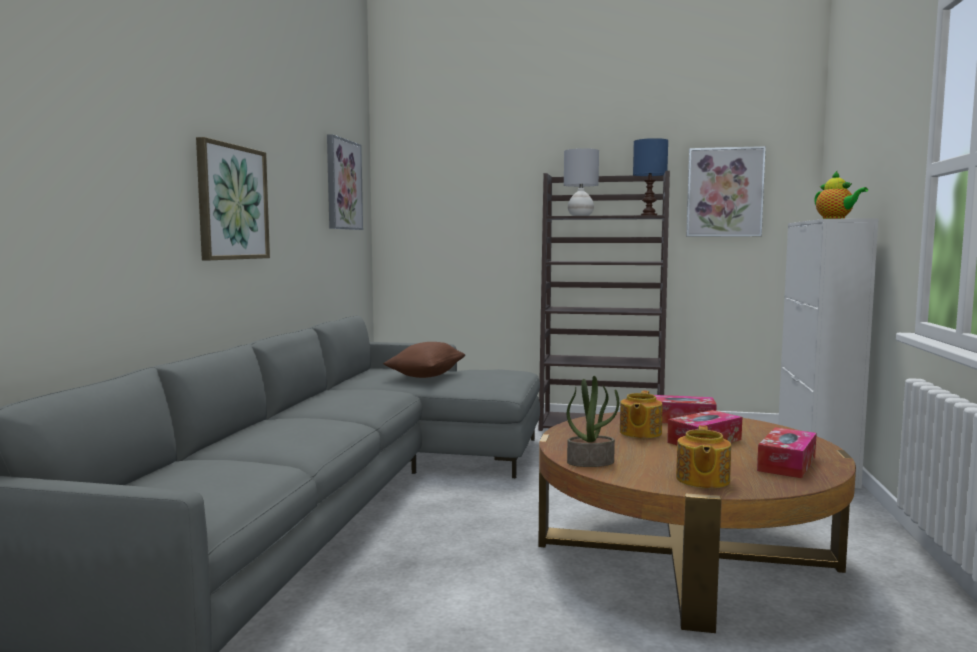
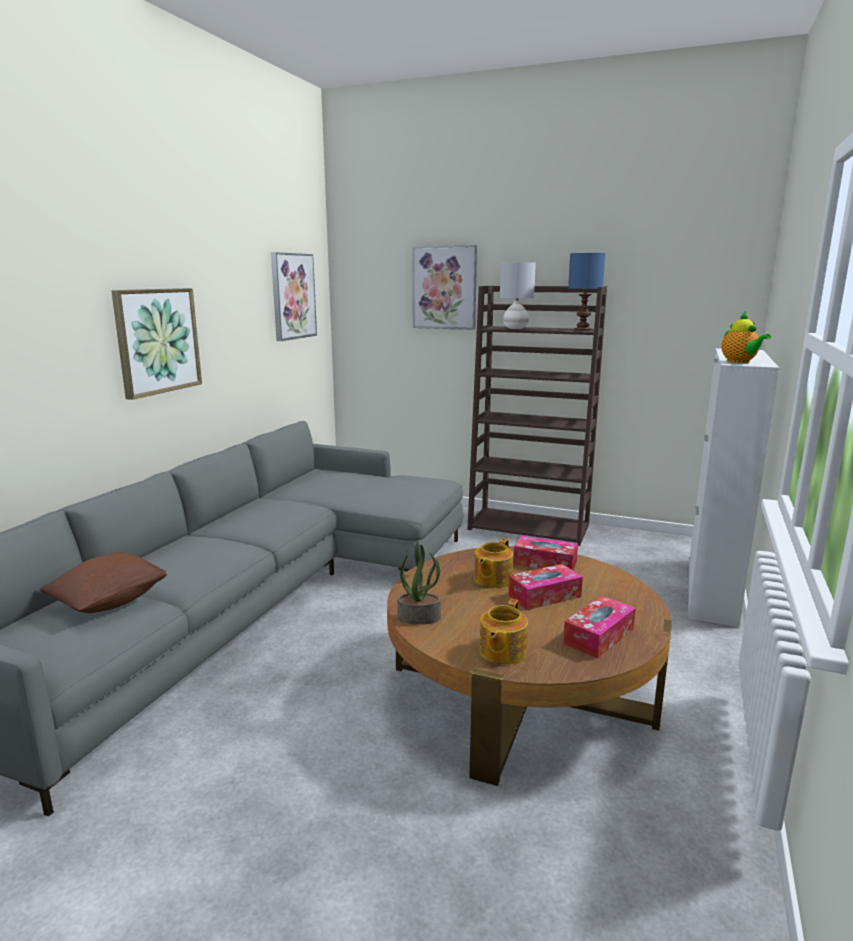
camera: 10 degrees right, 10 degrees up
(425, 376) = (350, 486): brown pillow -> brown pillow (109, 602)
(724, 192) = (665, 305): picture -> picture (444, 287)

